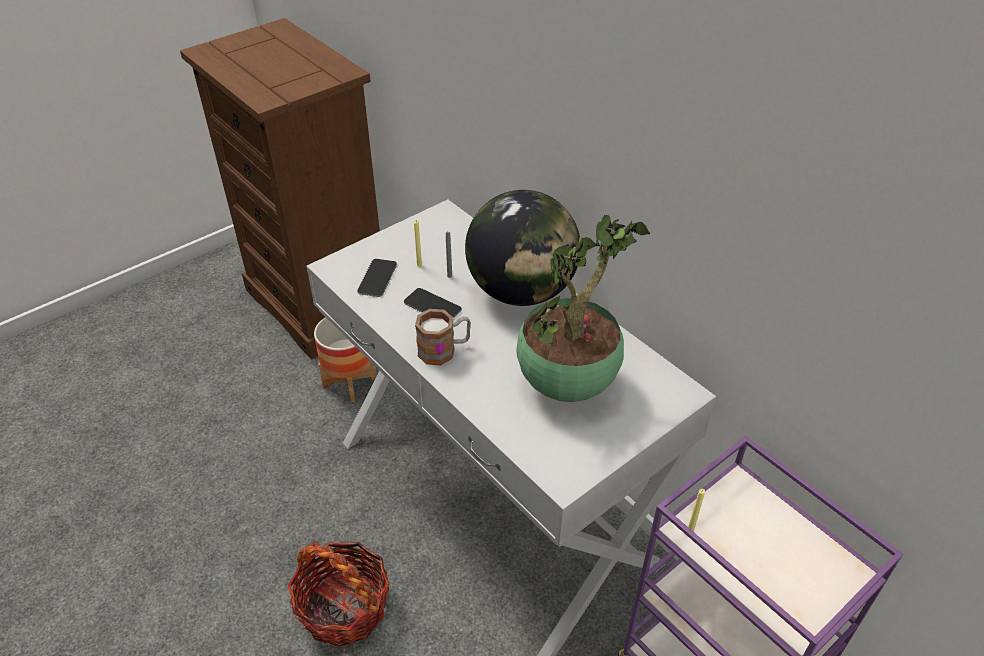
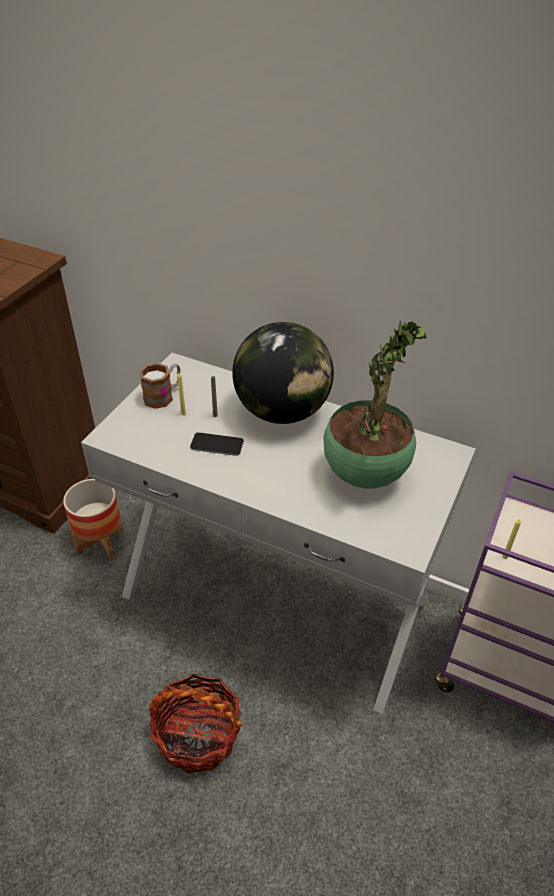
camera: 25 degrees left, 0 degrees up
(377, 278) = (154, 435): phone -> none
(444, 350) = (250, 478): mug -> mug (163, 396)

